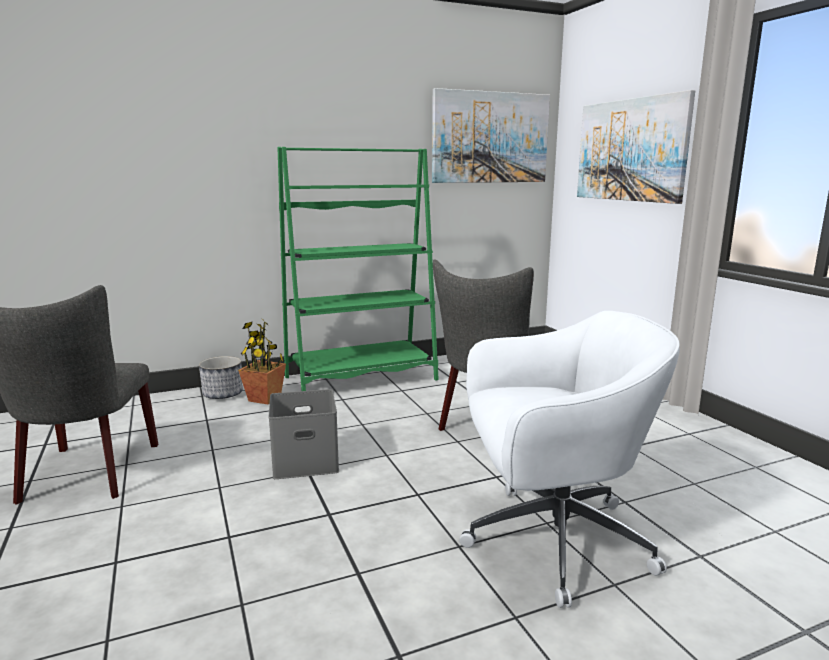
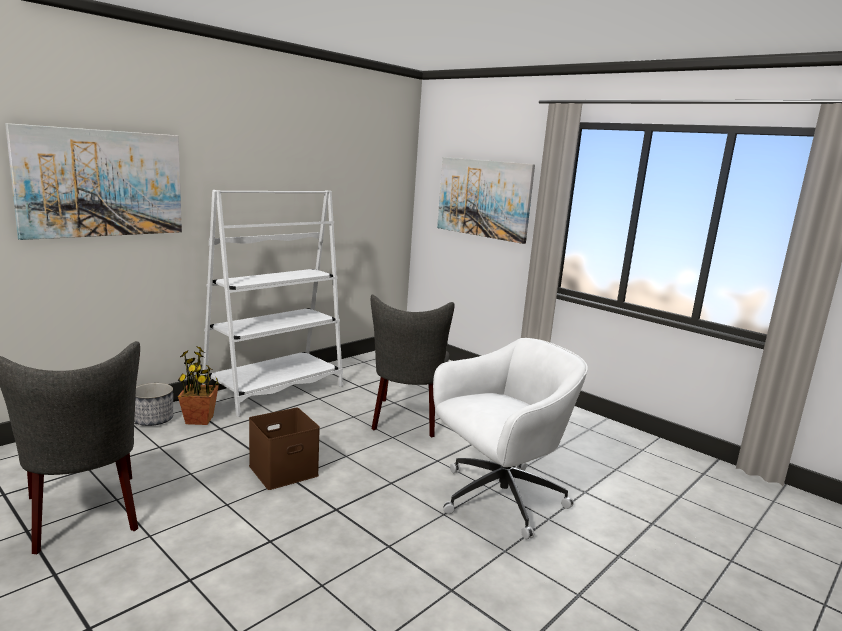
camera: 25 degrees left, 0 degrees up
(304, 461) = (282, 471): grey storage box -> brown storage box
(361, 379) = (275, 391): green bookcase -> white bookcase
(490, 138) = (369, 177): picture -> picture (102, 183)

